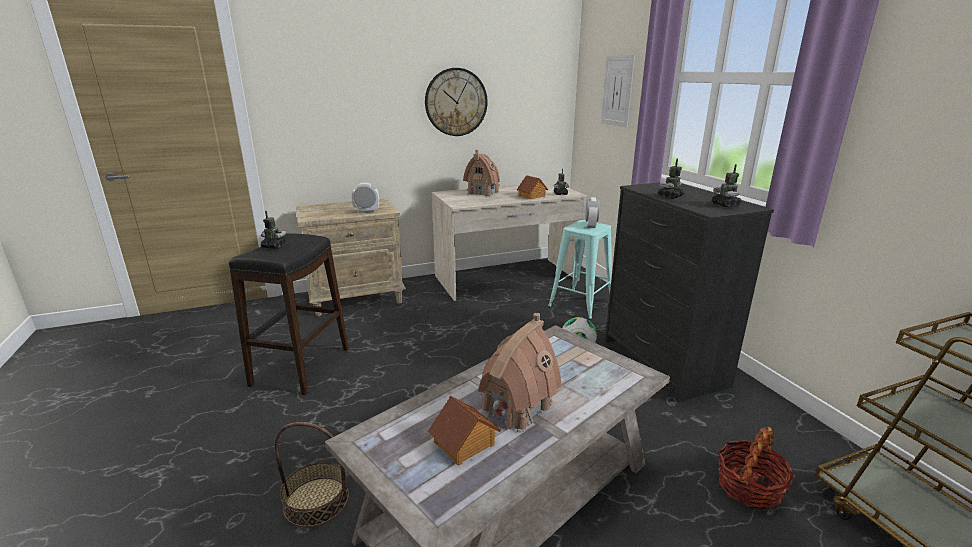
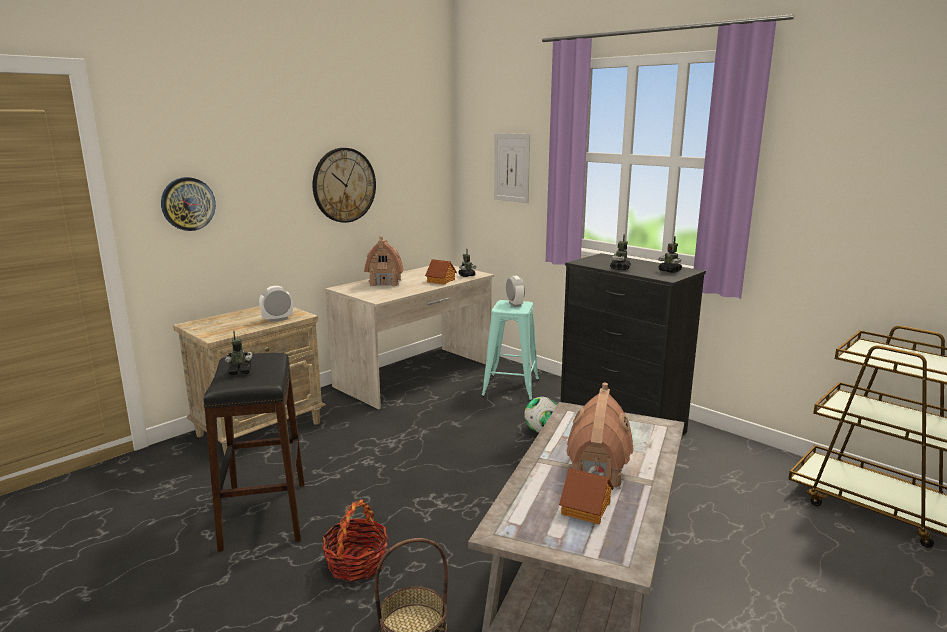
camera: 25 degrees left, 5 degrees down
(311, 109) = (188, 204): none -> wall clock
(749, 487) = (748, 503): basket -> basket (356, 563)

